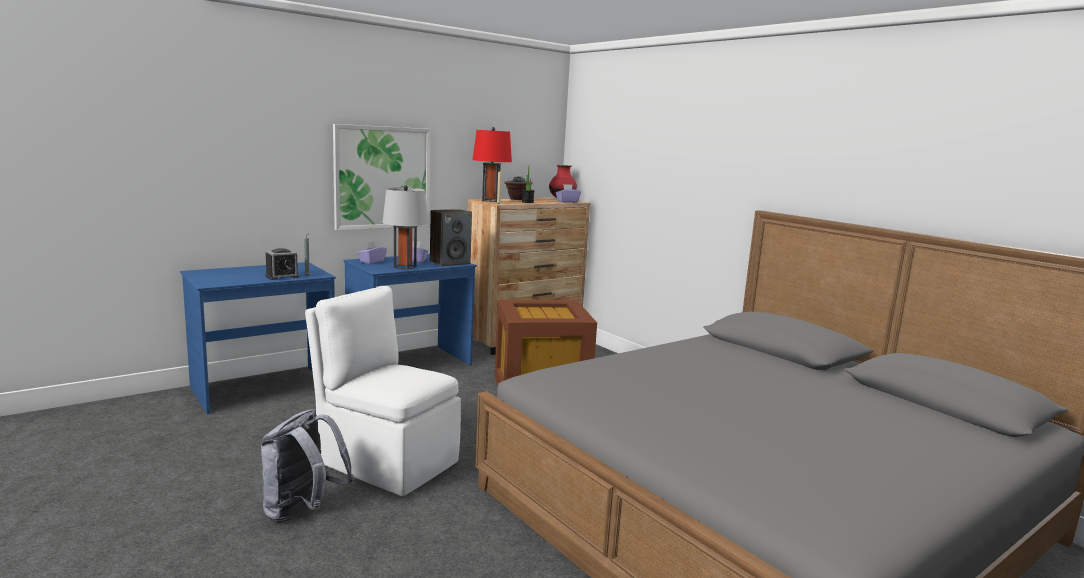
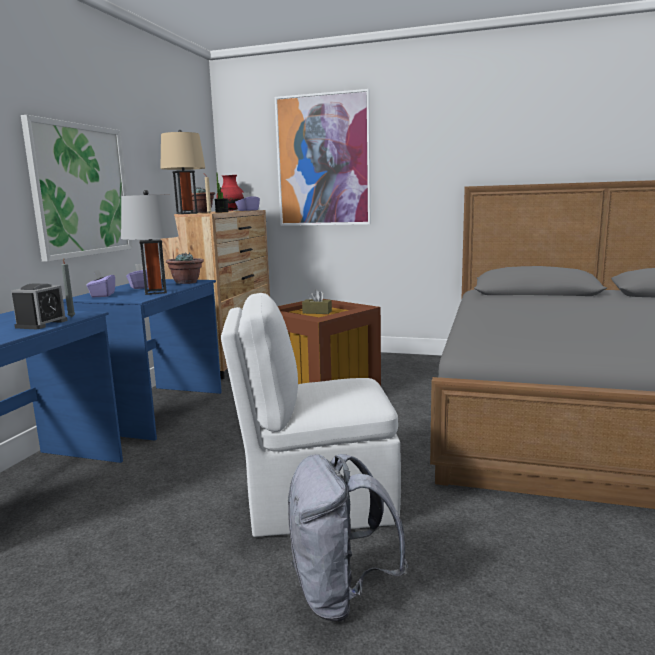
camera: 35 degrees left, 0 degrees up
(450, 263) = (186, 282): speaker -> potted plant
(490, 200) = (186, 213): red table lamp -> beige table lamp
(545, 313) = (317, 312): none -> brown tissue box
(641, 161) = (323, 160): none -> picture

